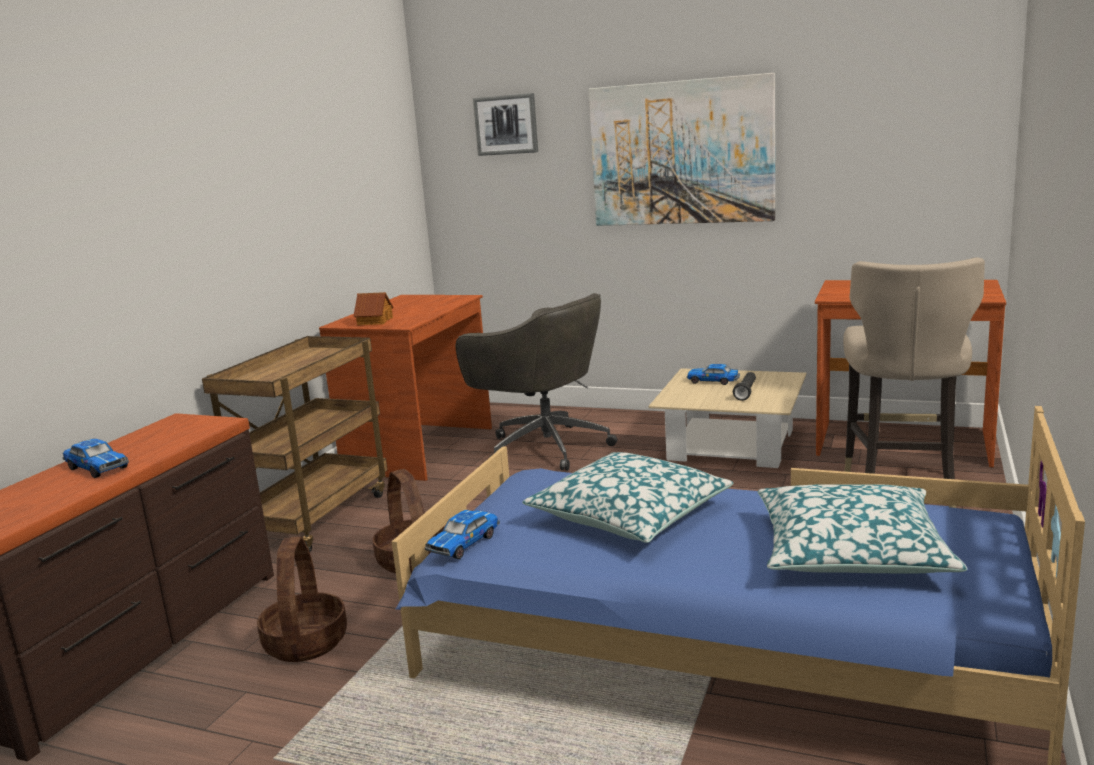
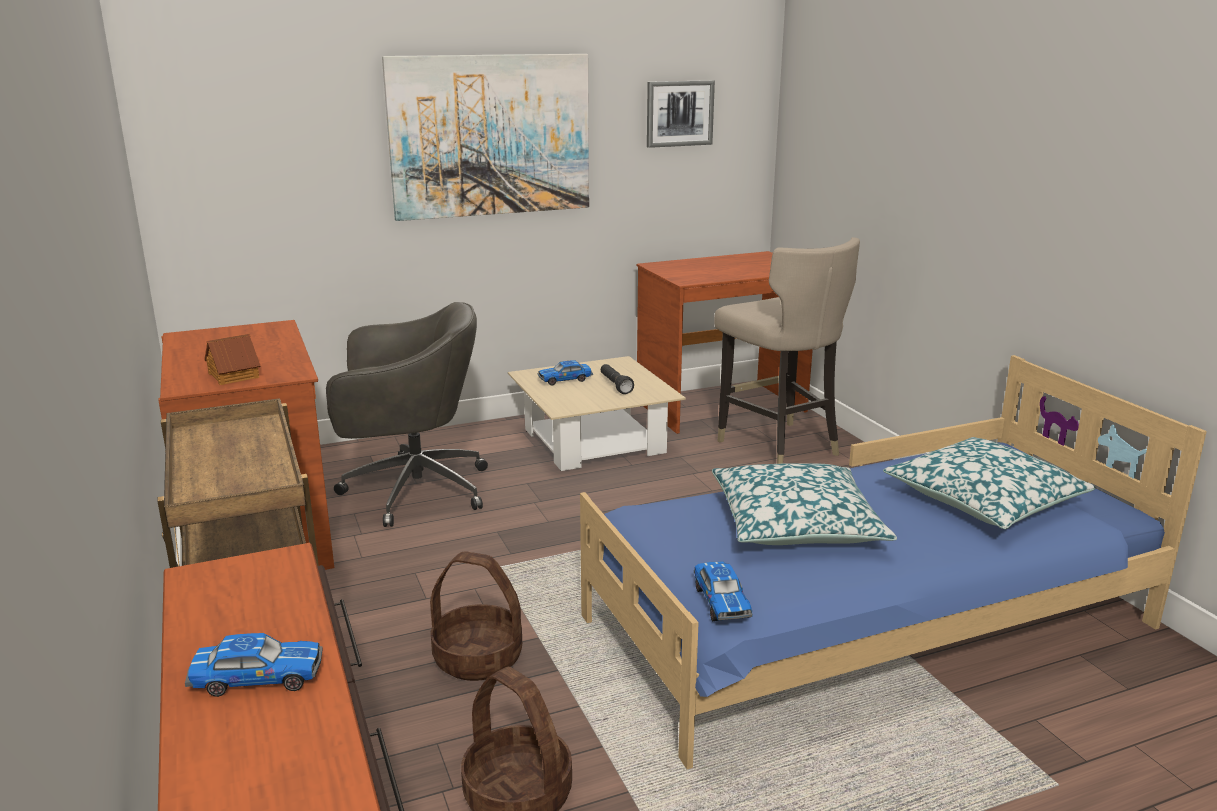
camera: 45 degrees left, 5 degrees up
(506, 125) = (266, 95): picture -> picture (679, 113)

